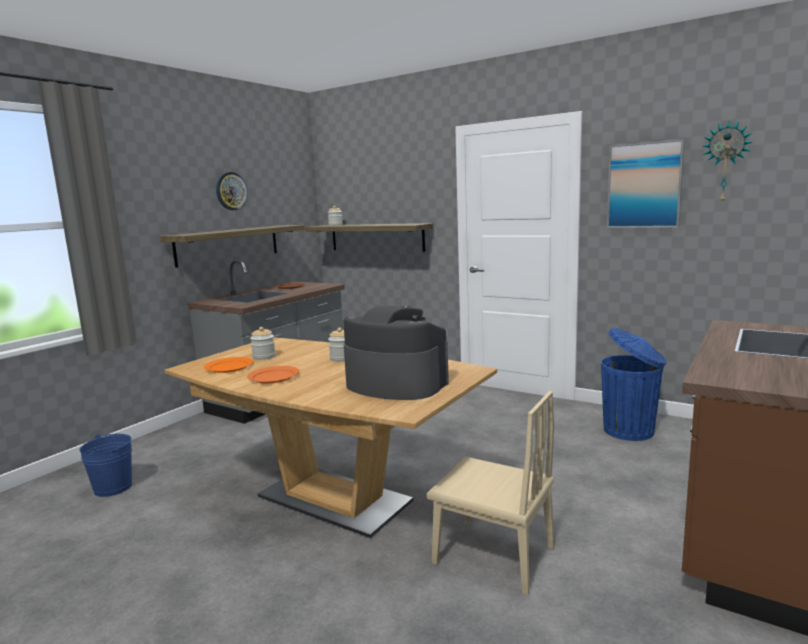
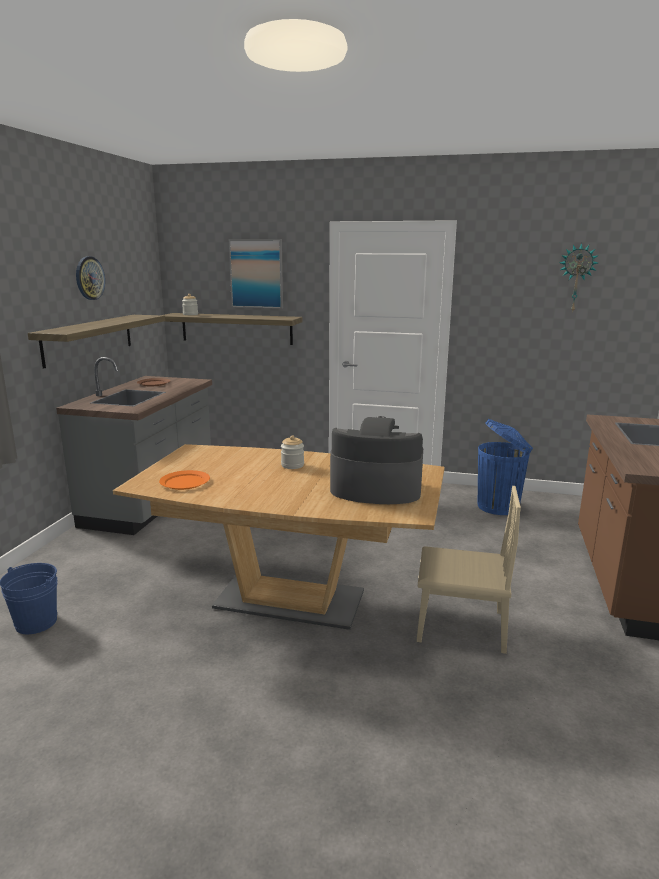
camera: 20 degrees left, 5 degrees up
(264, 357) = (208, 468): jar -> none
(274, 377) = (248, 490): orange plate -> none
(644, 185) = (509, 293): picture -> picture (256, 273)

